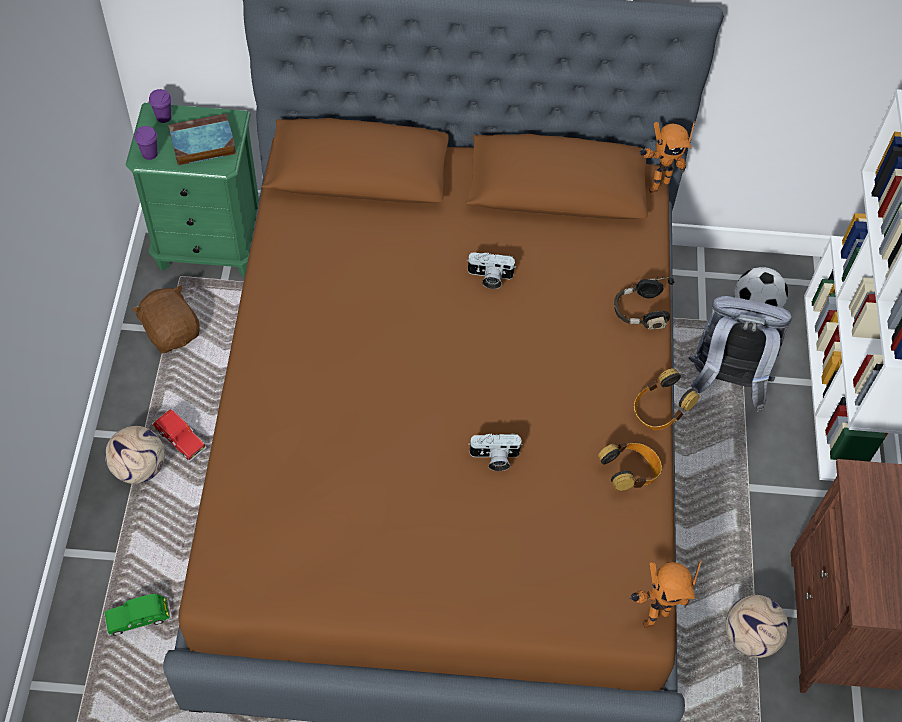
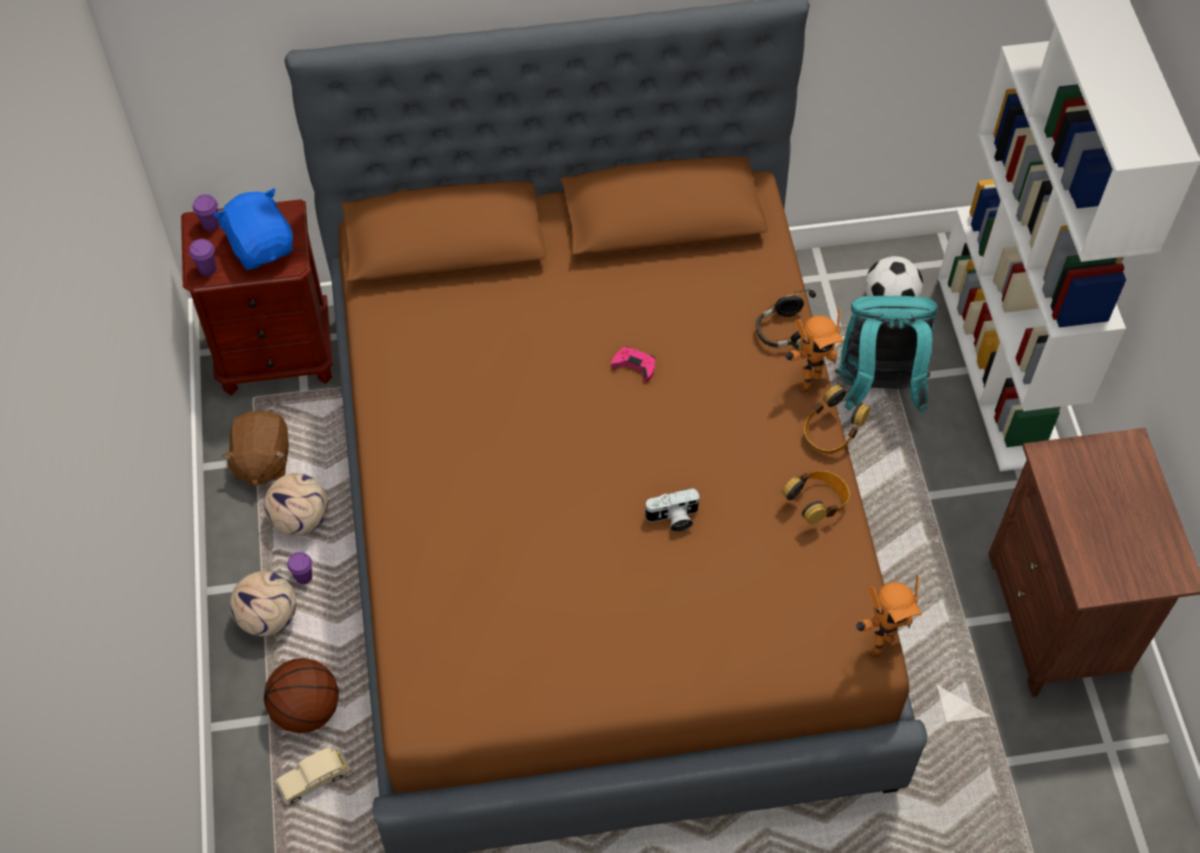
camera: 10 degrees left, 0 degrees up
(139, 619) = (315, 779): green toy car -> beige toy car
(150, 555) = (307, 709): none -> basketball
(172, 332) = (261, 461): brown plush toy -> brown plush toy turned 135 degrees counterclockwise
(179, 439) = (304, 577): red toy car -> purple cup
(201, 144) = (261, 246): book -> blue plush toy
(209, 245) = (276, 356): green nightstand -> brown nightstand
(489, 278) = (617, 329): camera -> none
(496, 313) = (634, 365): none -> pink game controller
(656, 184) = (767, 192): toy robot -> toy robot (806, 381)
(725, 382) = (877, 389): grey backpack -> turquoise backpack
(749, 636) = (966, 650): football -> football (300, 518)

